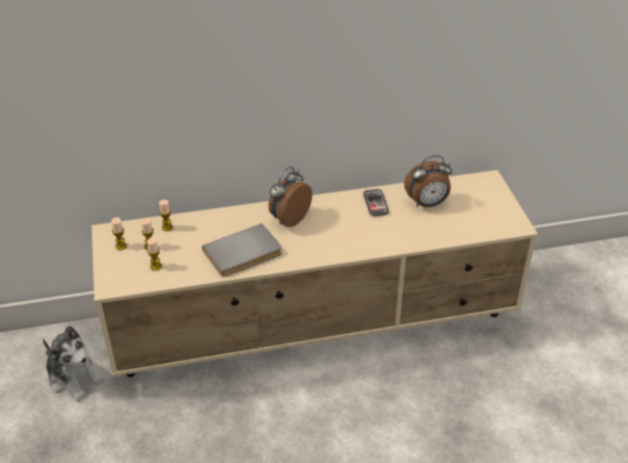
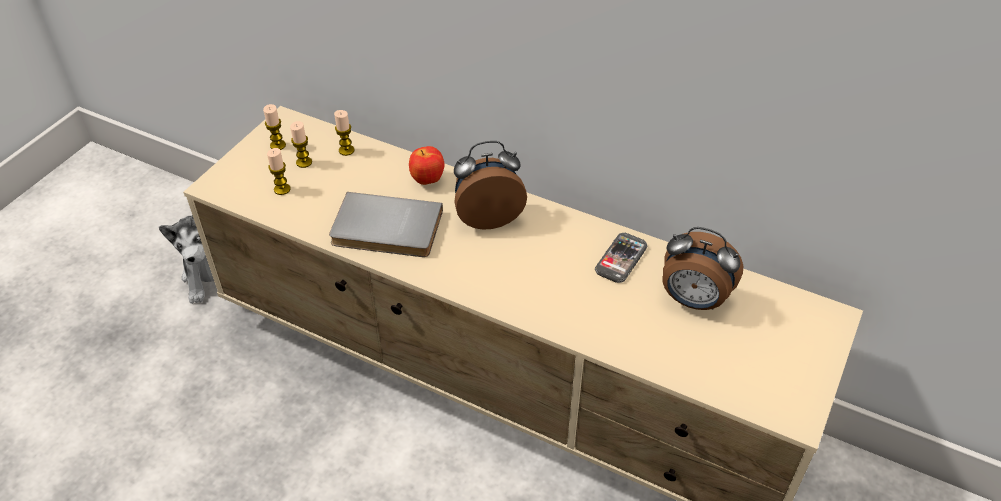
camera: 40 degrees right, 5 degrees up
(234, 219) = (427, 180): none -> apple

